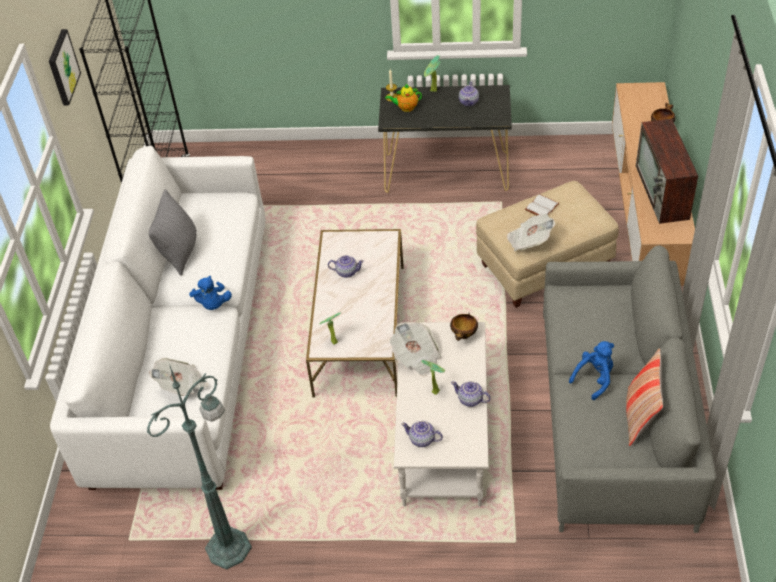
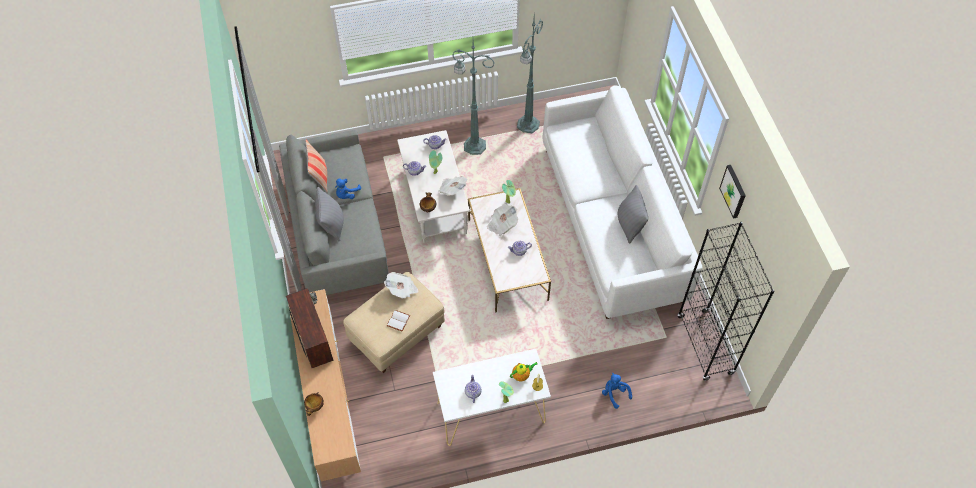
camera: 160 degrees right, 10 degrees up
(182, 385) = (577, 142): newspaper -> newspaper (502, 224)
(212, 304) = (588, 196): blue plush toy -> blue plush toy (614, 393)
(344, 527) = (473, 146): none -> green floor lamp
(447, 172) = (490, 412): black console table -> white console table
(624, 335) = (332, 225): none -> grey pillow

